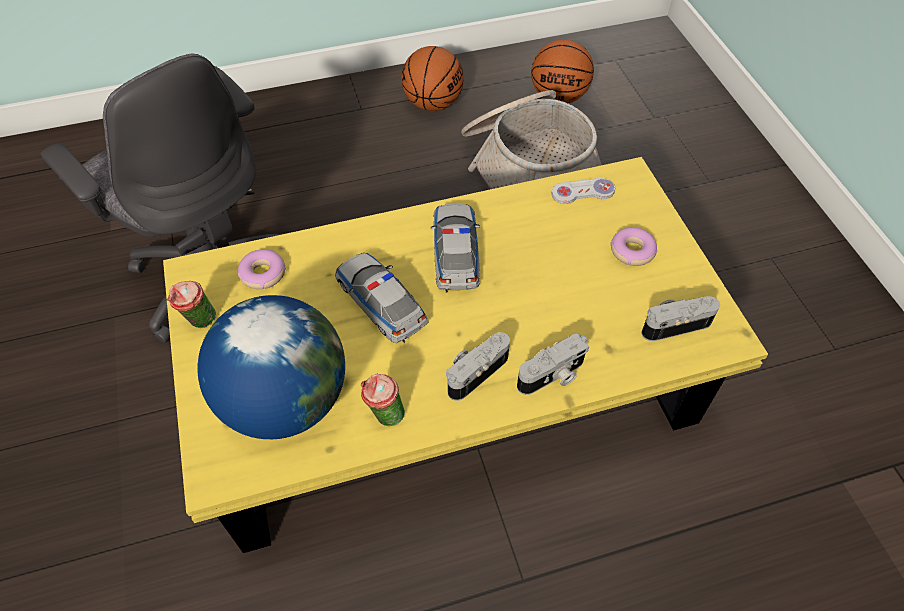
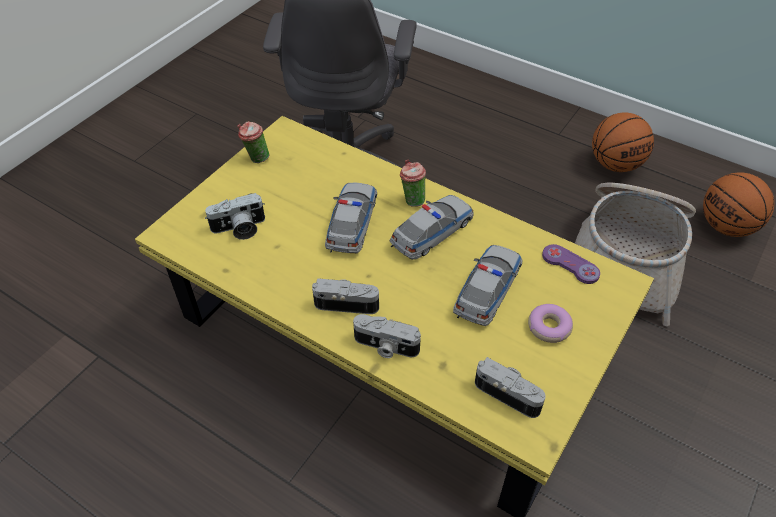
camera: 50 degrees right, 5 degrees down
(263, 274) = (316, 159): donut -> none
(285, 400) = (239, 229): globe -> camera
(384, 416) = (271, 280): cup -> cup (412, 200)
(557, 261) = (487, 290): none -> toy car
(582, 192) = (570, 265): white game controller -> purple game controller

